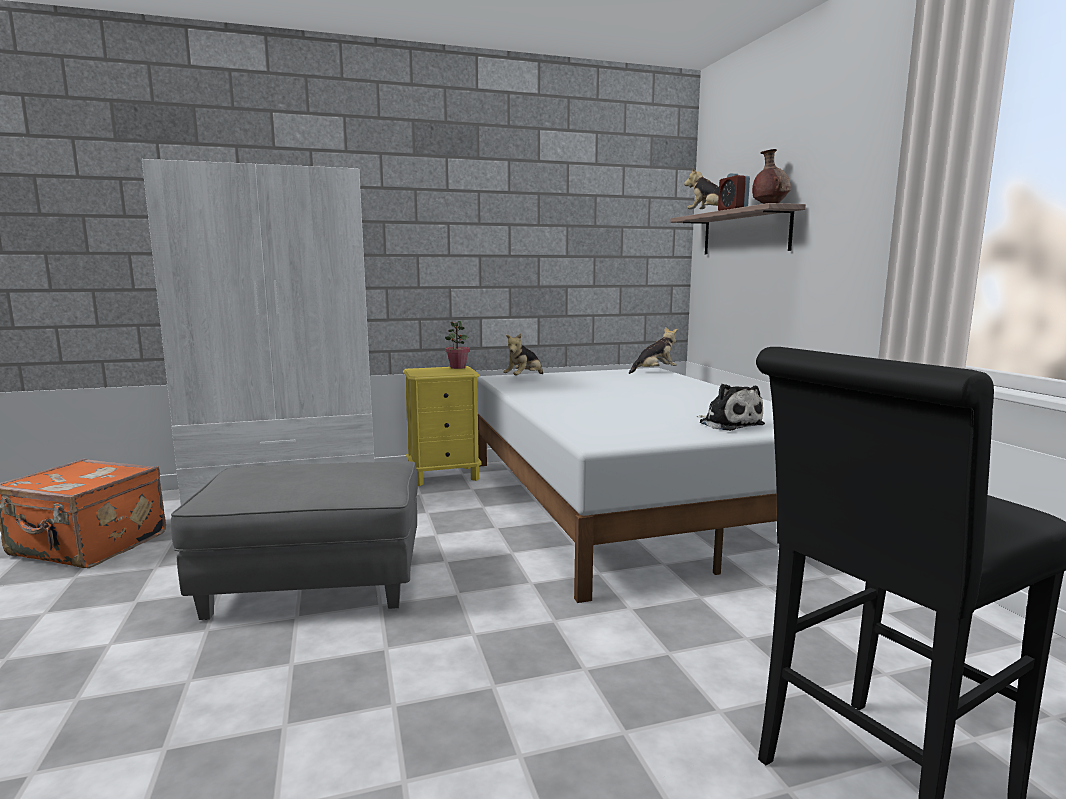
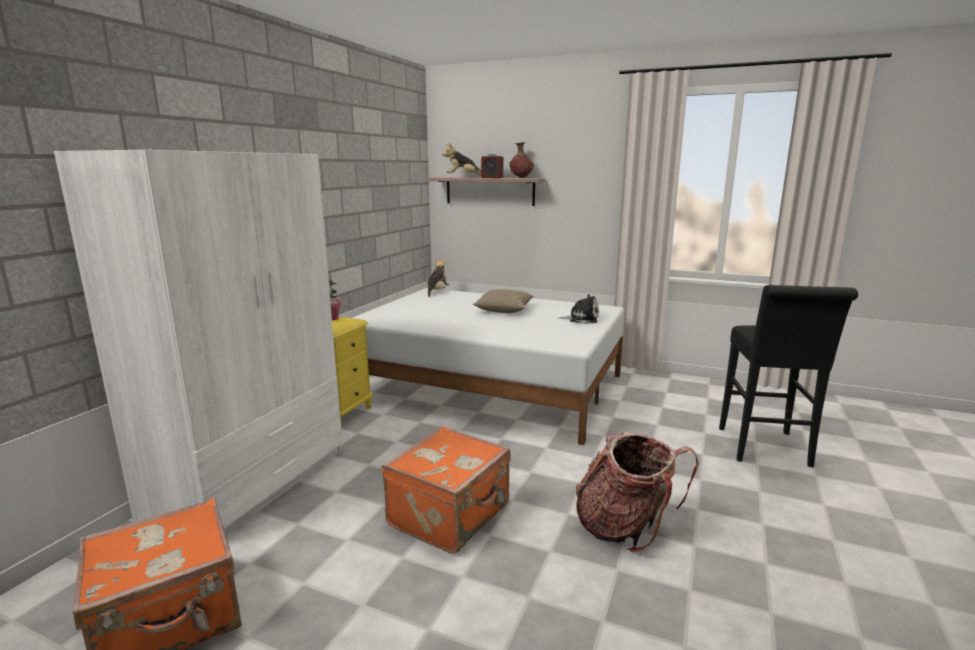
camera: 50 degrees left, 5 degrees up
(314, 585) = (451, 515): grey ottoman -> orange suitcase
(396, 701) = (625, 527): none -> backpack
(524, 378) = (381, 316): plush toy -> none
(664, 397) = (504, 310): none -> beige pillow

